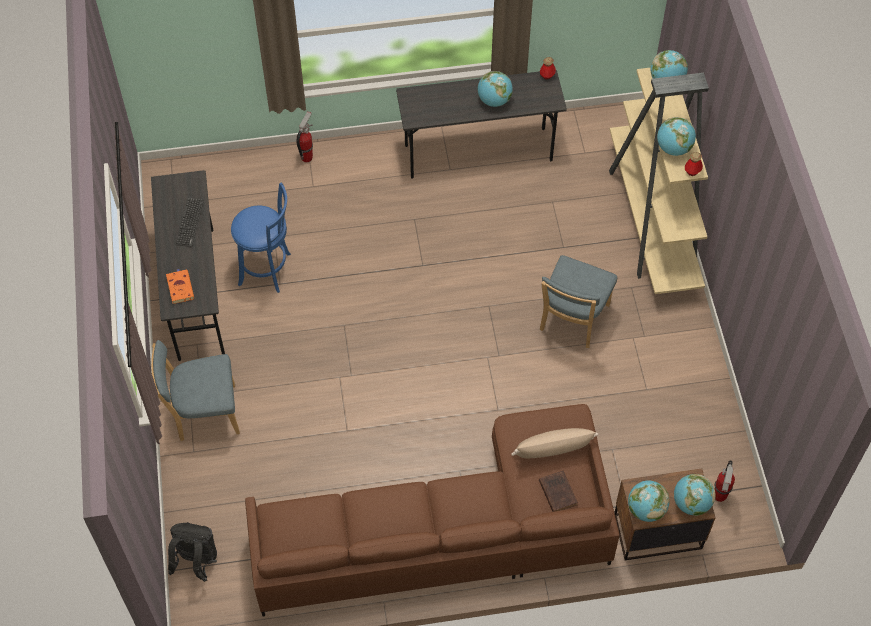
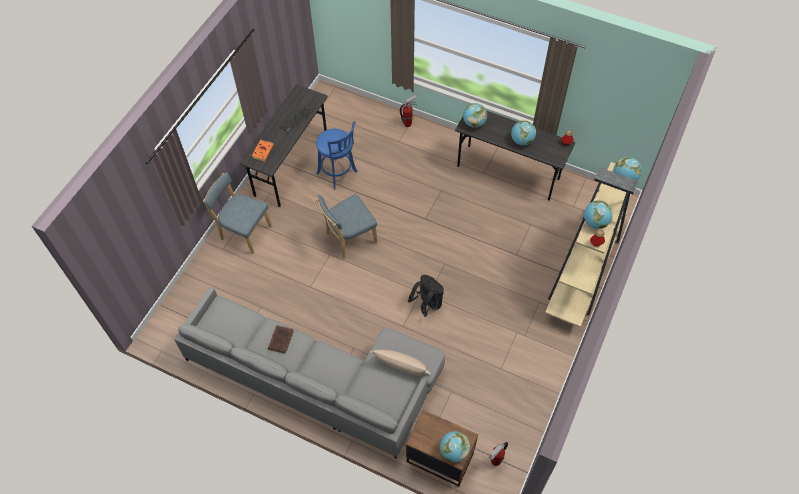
camera: 35 degrees right, 0 degrees up
(196, 562) = (177, 309): black backpack -> black backpack (427, 304)
(448, 532) = (319, 379): brown sofa -> grey sofa
(557, 492) = (384, 393): brown book -> brown book (281, 339)
(572, 320) = (487, 300): blue chair -> blue chair (349, 238)
(646, 509) = (423, 437): globe -> globe (474, 123)

